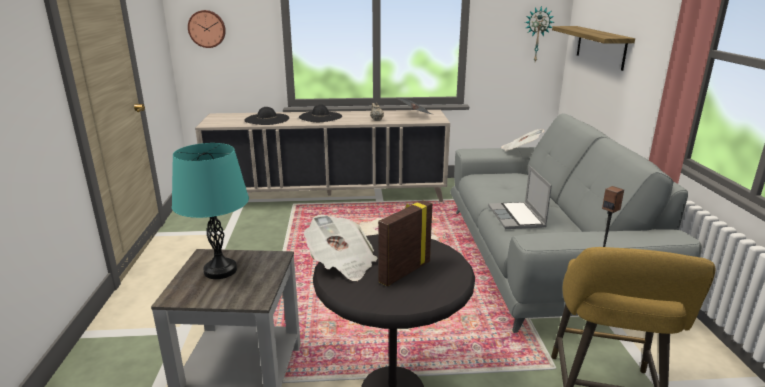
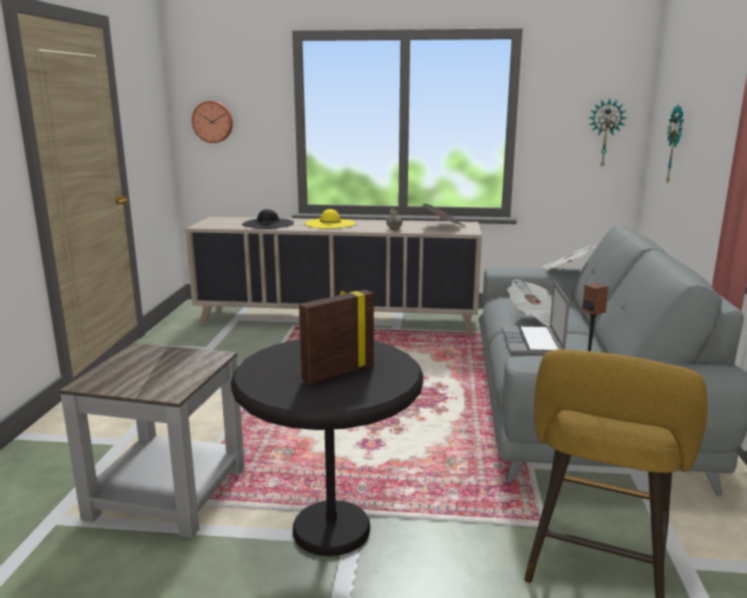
camera: 10 degrees right, 5 degrees down
(220, 270) = (148, 364): turquoise table lamp -> none
(320, 117) = (330, 224): black hat -> yellow hat
(341, 263) = (271, 360): newspaper -> newspaper (534, 316)
(600, 47) = (676, 145): shelf -> wall clock

